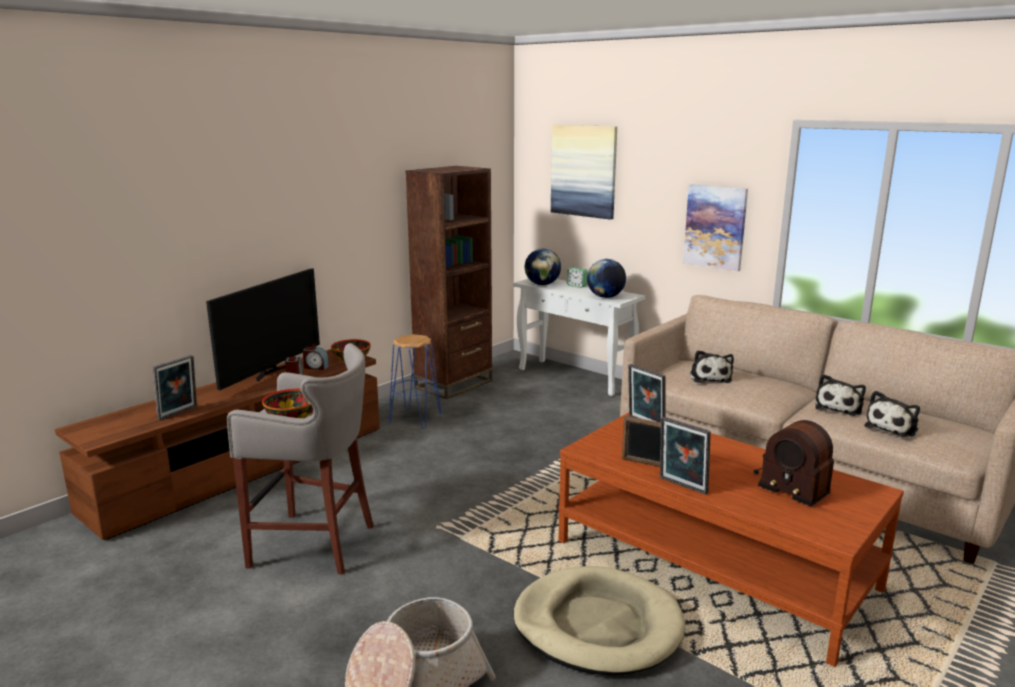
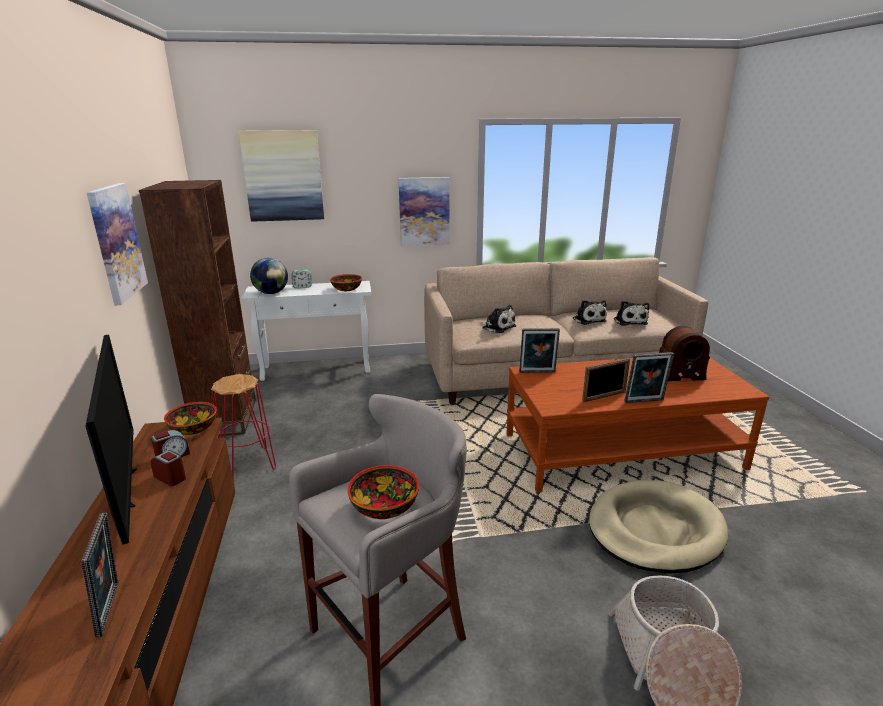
camera: 50 degrees left, 5 degrees up
(360, 207) = (116, 242): none -> picture
(415, 418) = (248, 464): blue stool -> red stool
(605, 297) = (347, 289): globe -> bowl

